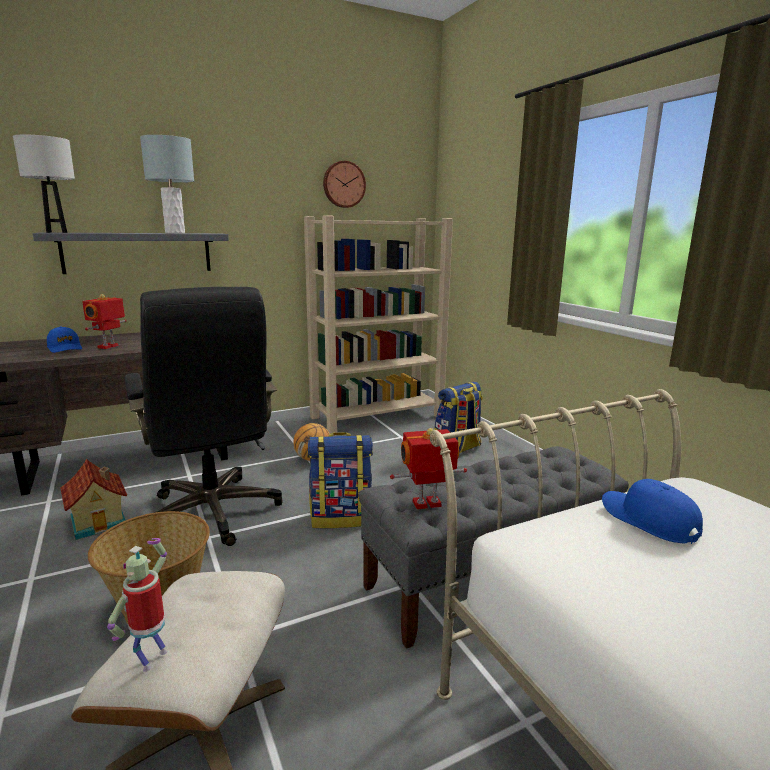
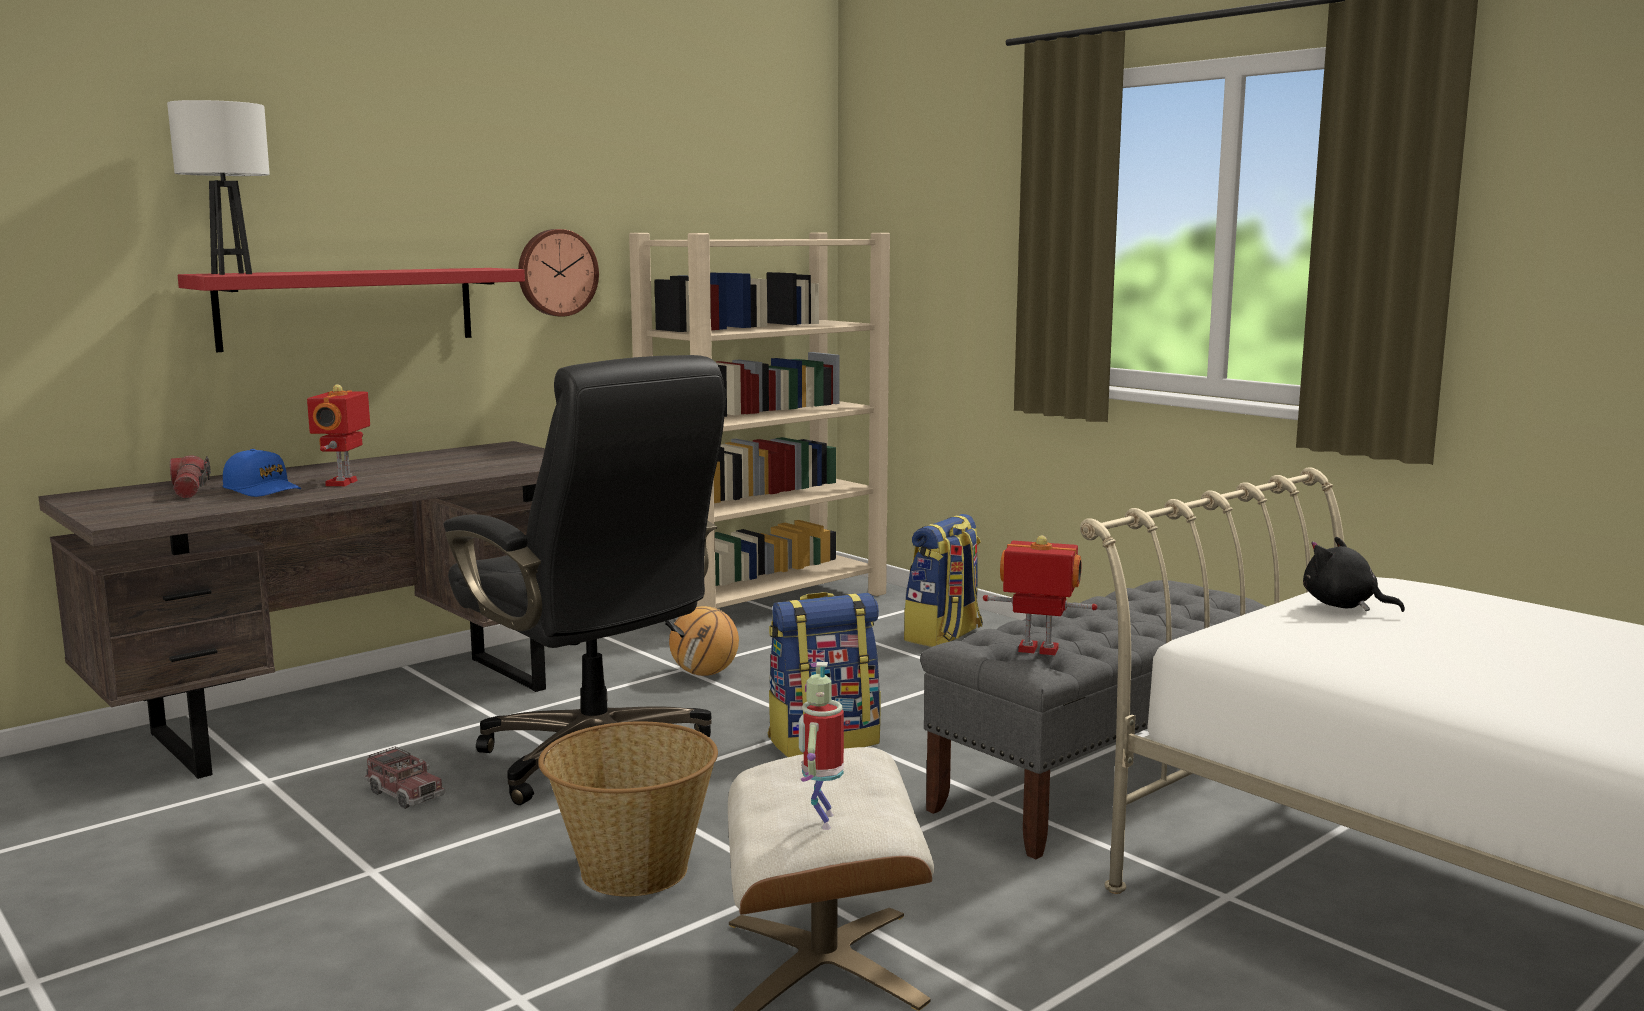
camera: 15 degrees left, 5 degrees down
(33, 346) = (190, 491): none -> flashlight
(100, 521) = (405, 793): toy house -> toy truck
(138, 252) = (348, 307): grey shelf -> red shelf
(174, 233) = (427, 269): grey table lamp -> none
(343, 184) = (690, 175): wall clock -> wall clock (556, 272)
(427, 504) = (1037, 651): toy robot -> toy robot turned 45 degrees clockwise
(648, 519) = (1343, 606): blue cap -> black plush toy

